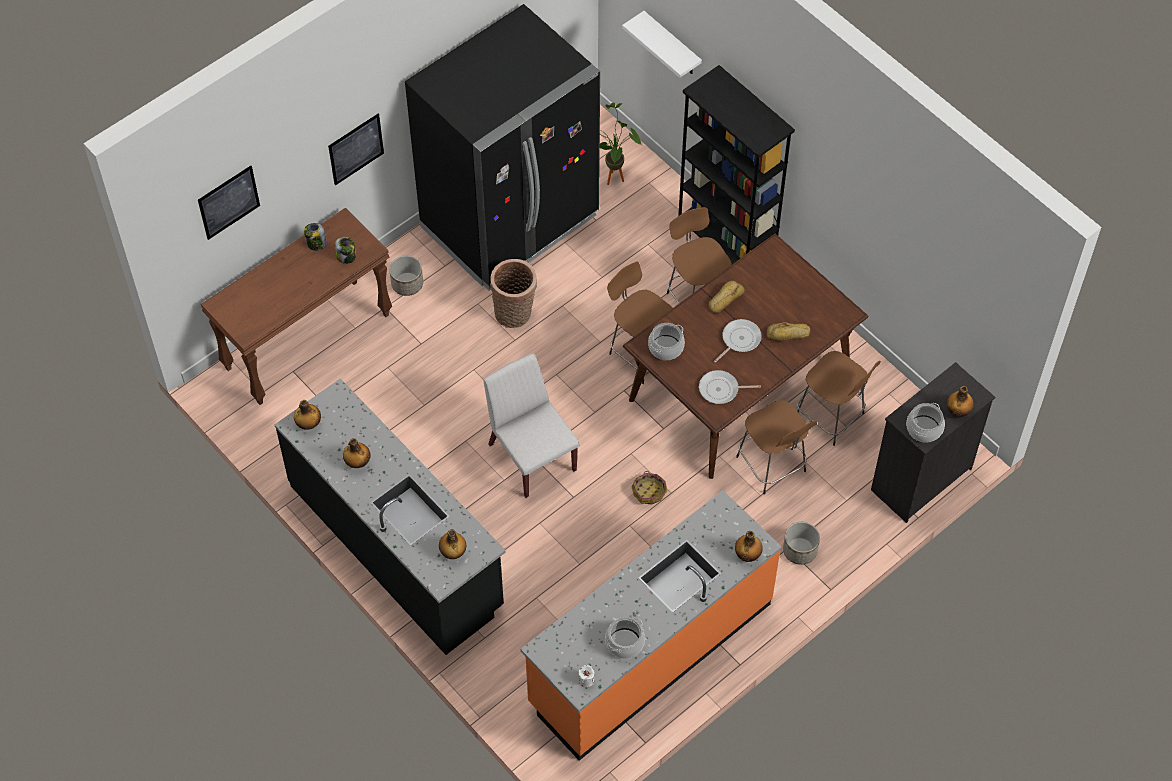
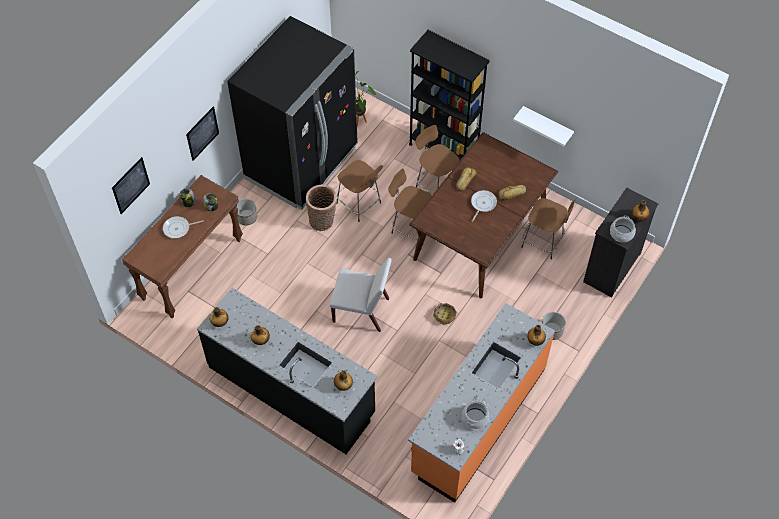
camera: 15 degrees left, 0 degrees up
(531, 456) = (362, 310): white chair -> white chair turned 150 degrees clockwise
(666, 348) = (437, 219): cooking pot -> none
(672, 45) = (389, 24): white shelf -> white shelf (547, 125)
(721, 389) = (481, 238): frying pan -> frying pan (178, 228)
(772, 466) = (517, 281): brown stool -> brown stool (359, 204)

